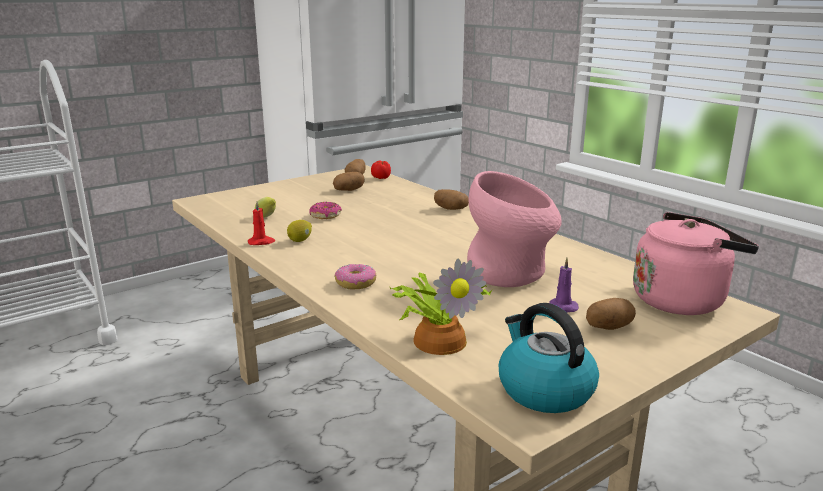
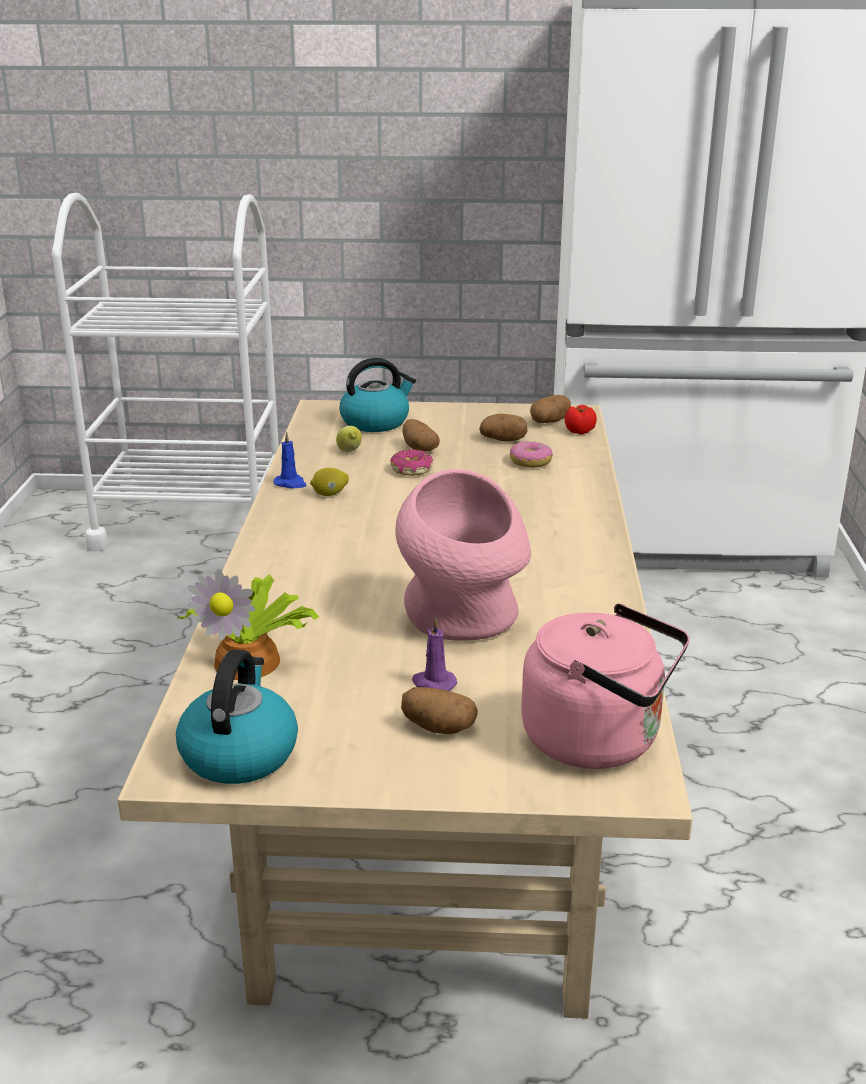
camera: 40 degrees right, 5 degrees up
(252, 199) = (376, 422): none -> kettle
(261, 242) = (291, 484): red candle -> blue candle
(356, 283) = (289, 567): donut -> donut (531, 462)
(450, 209) = (574, 507): potato -> potato (418, 448)

